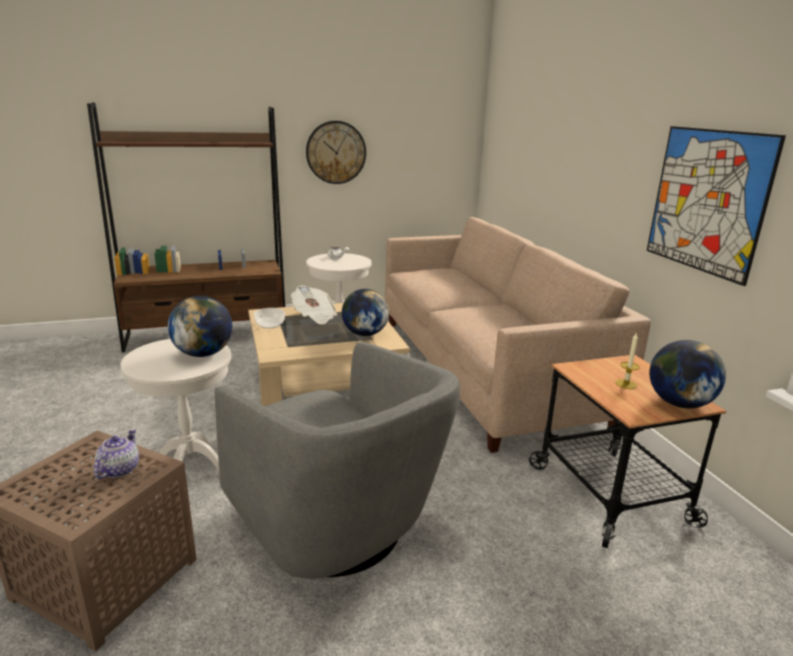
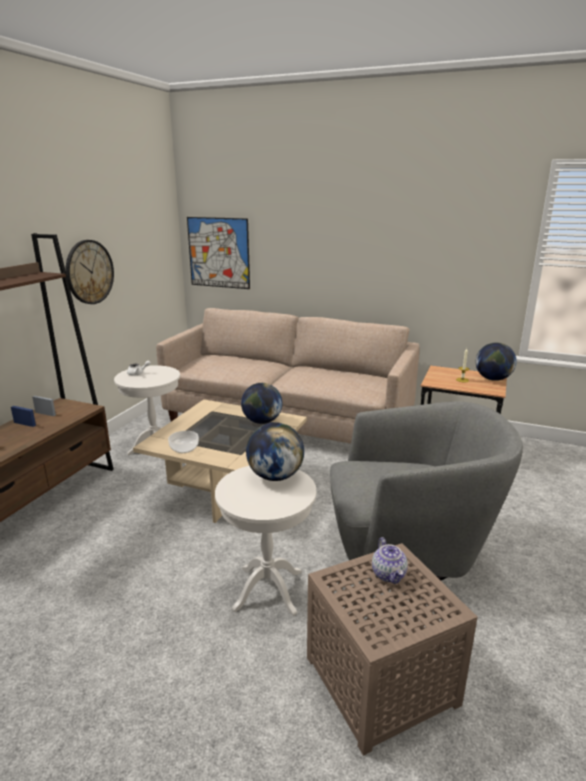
camera: 50 degrees left, 0 degrees up
(119, 469) = (389, 574): teapot -> teapot turned 150 degrees counterclockwise
(314, 316) = (198, 427): newspaper -> none
(707, 201) = (446, 265): picture -> picture (218, 253)

